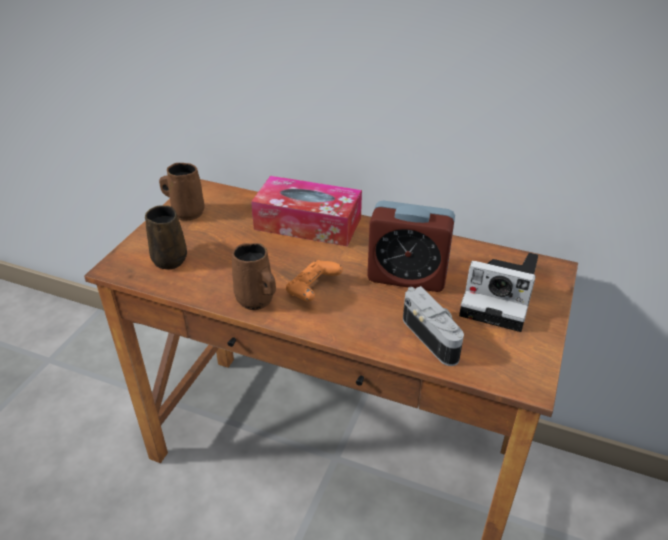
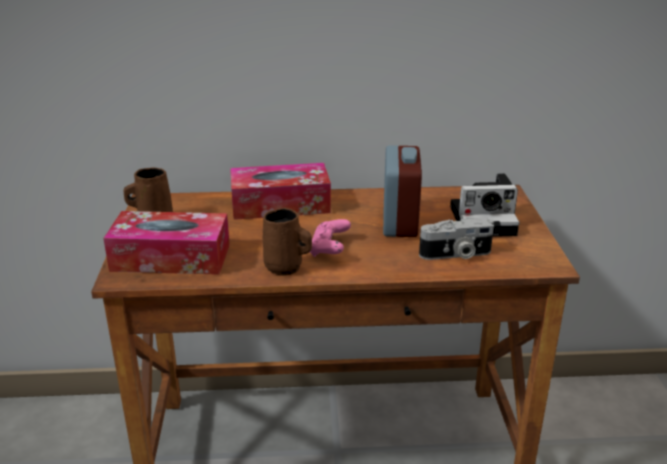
camera: 25 degrees left, 10 degrees down
(170, 258) = (171, 258): brown mug -> tissue box
(312, 290) = (329, 249): orange game controller -> pink game controller
(407, 277) = (400, 222): alarm clock -> alarm clock turned 75 degrees counterclockwise
(433, 337) = (456, 255): camera -> camera turned 135 degrees clockwise

